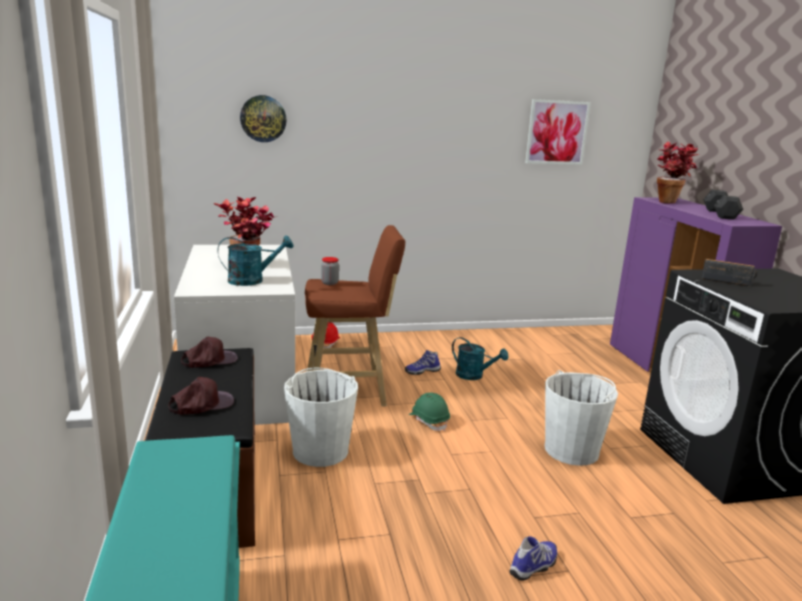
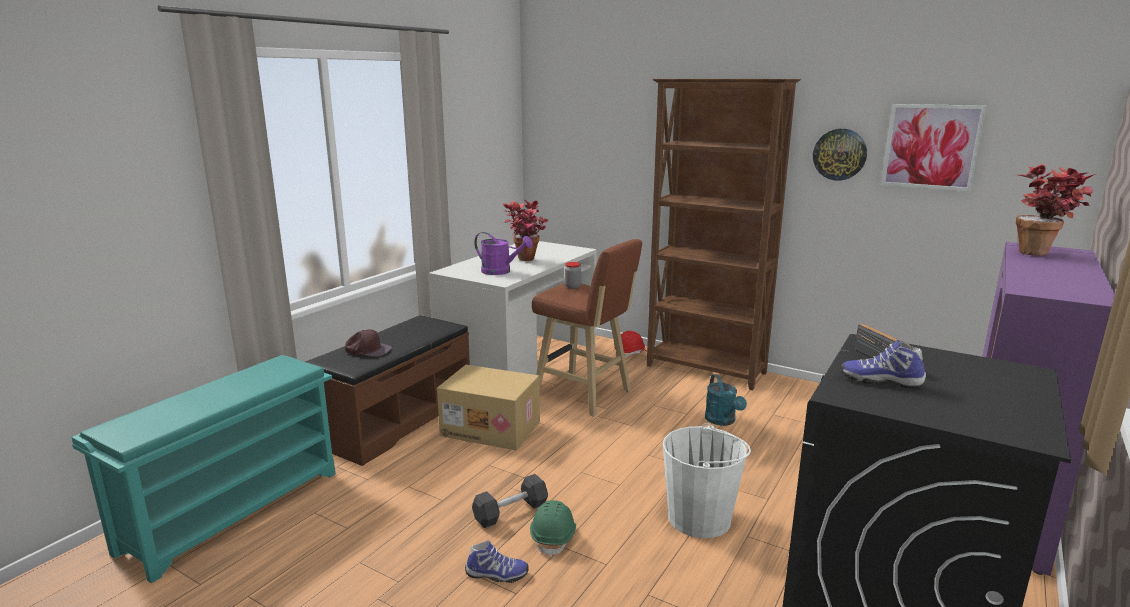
camera: 45 degrees right, 0 degrees up
(209, 360) = (425, 326): brown cap -> none
(252, 280) = (501, 272): turquoise watering can -> purple watering can
(263, 118) = (597, 130): wall clock -> wall clock (839, 154)
(320, 450) = (492, 428): white bucket -> cardboard box
(403, 341) = (706, 370): none -> brown bookcase
(422, 371) = (677, 400): shoe -> shoe (881, 381)
(429, 421) = (609, 441): green hard hat -> green hard hat (554, 537)
(720, 214) = (1061, 278): grey dumbbell -> grey dumbbell (510, 512)

